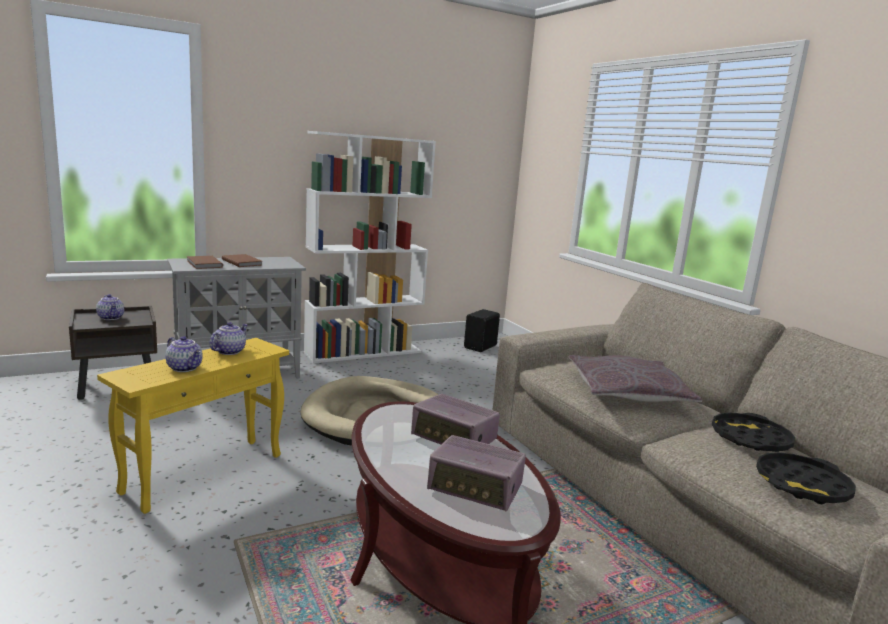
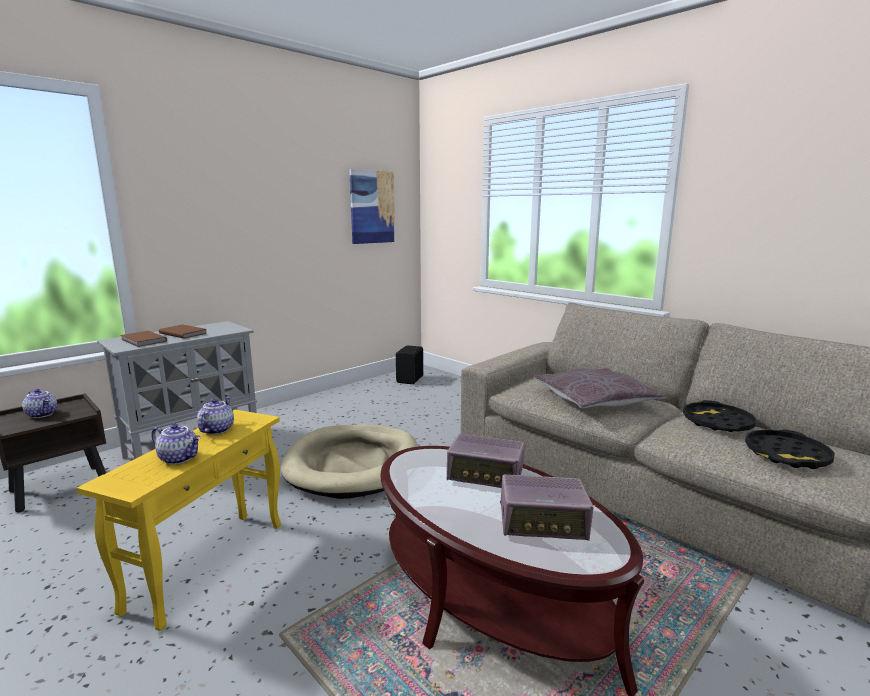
camera: 15 degrees left, 0 degrees up
(364, 352) = (308, 402): white bookcase -> none
(462, 155) = (372, 207): none -> picture

